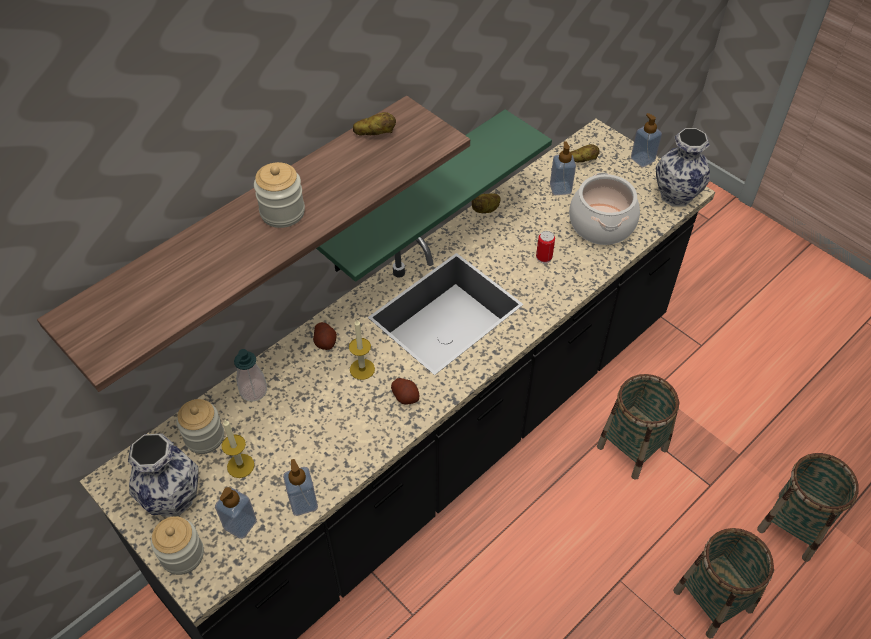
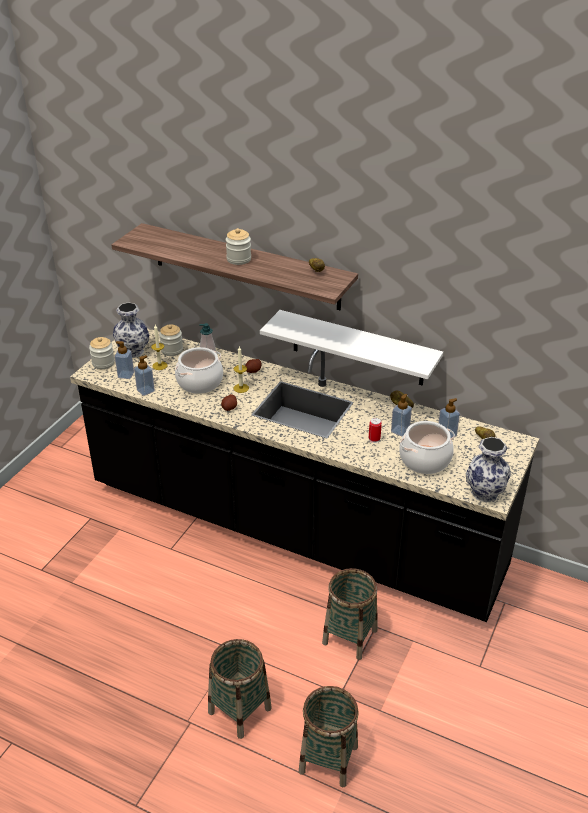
camera: 70 degrees right, 15 degrees down
(320, 419) = (199, 382): none -> cooking pot
(413, 193) = (357, 348): green shelf -> white shelf
(642, 159) = (511, 469): soap dispenser -> soap dispenser (400, 431)

